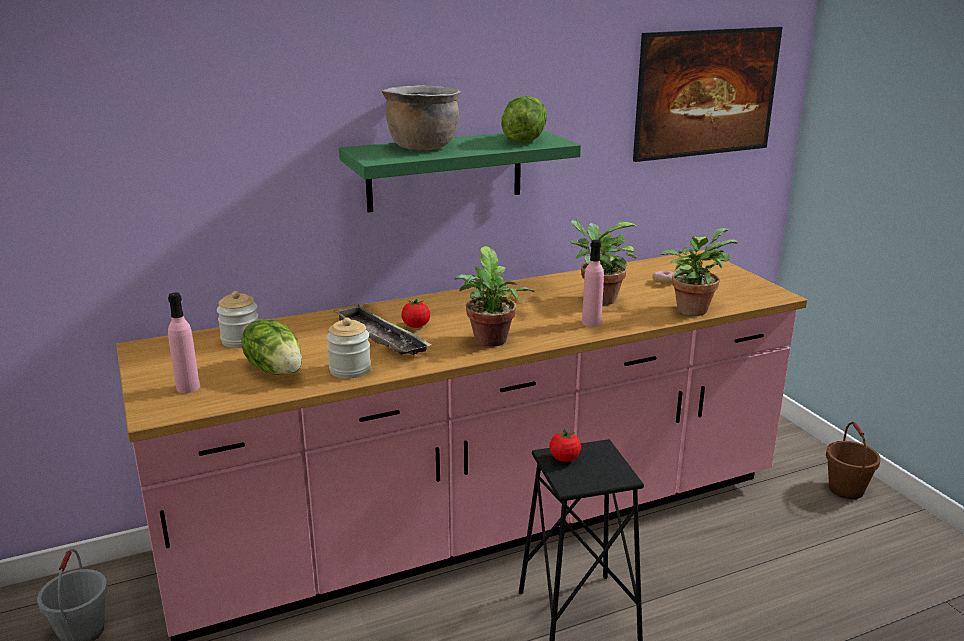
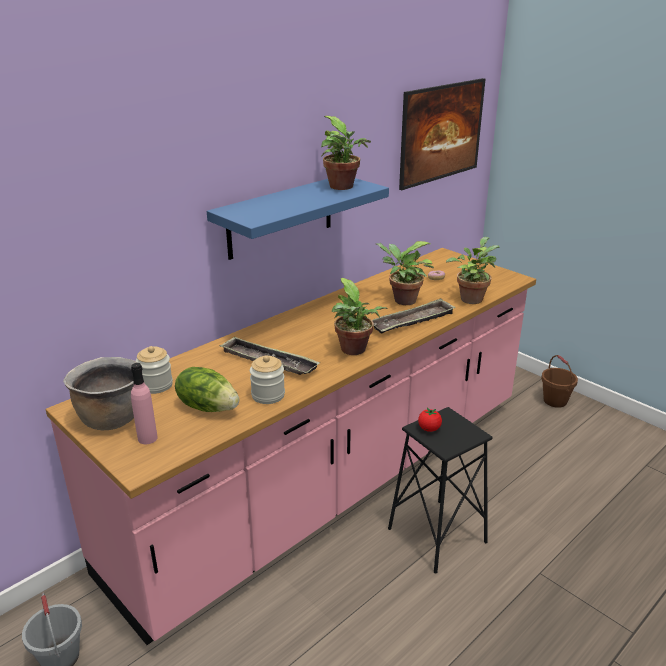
camera: 20 degrees left, 5 degrees up
(416, 326) = (288, 347): tomato -> none
(422, 147) = (275, 203): brown cooking pot -> brown cooking pot (111, 418)
(445, 170) = (280, 217): green shelf -> blue shelf
(523, 140) = (343, 187): lettuce -> potted plant
(591, 322) = (412, 321): pink bottle -> tray

